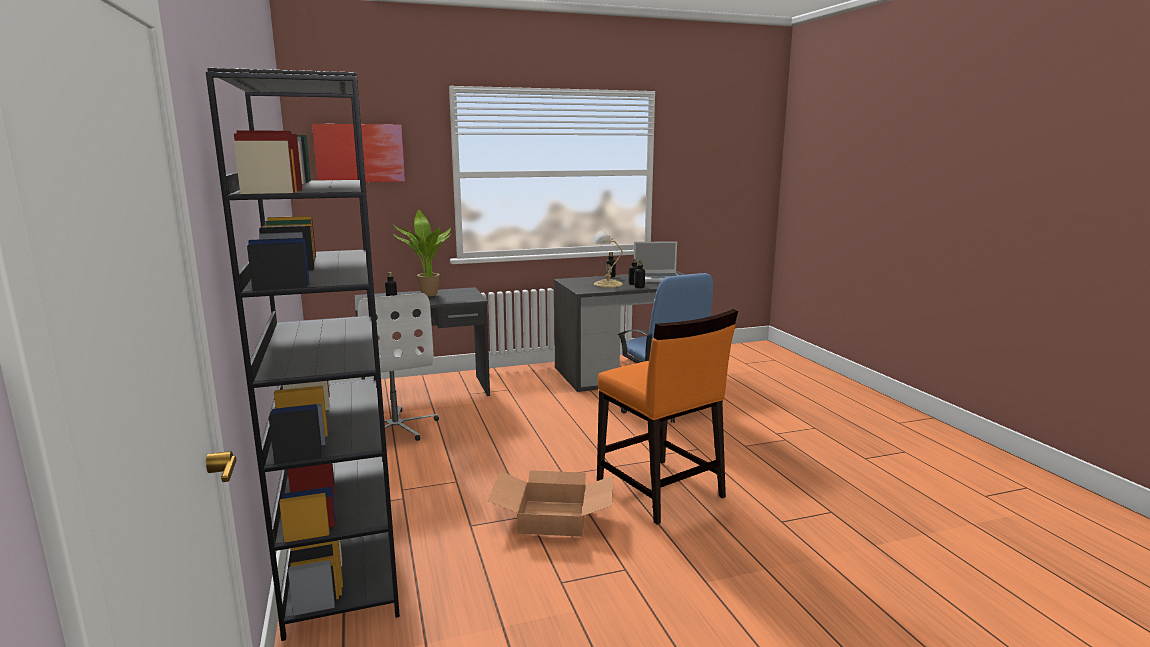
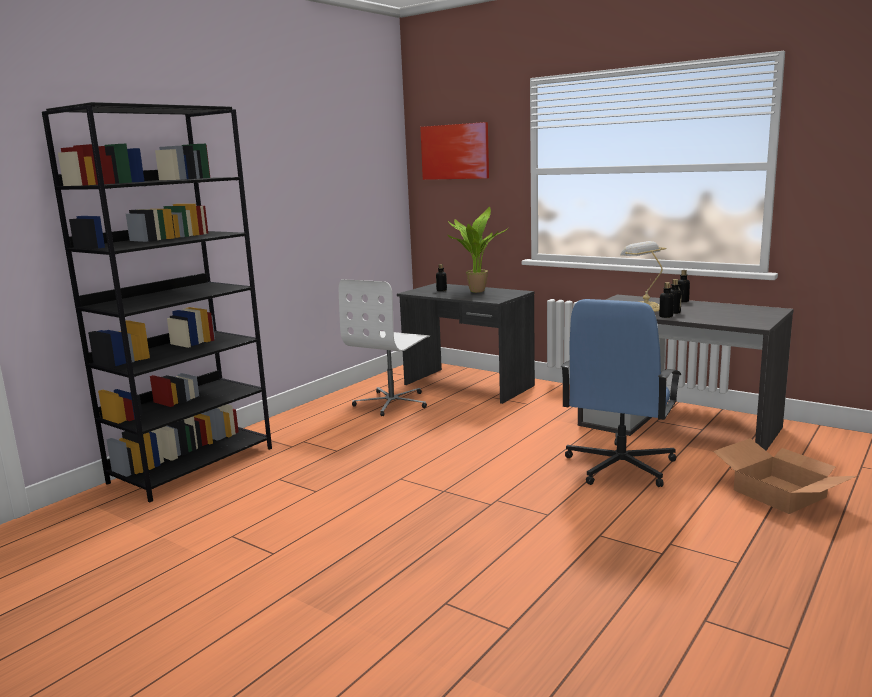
camera: 55 degrees right, 0 degrees up
(554, 517) = (323, 500): cardboard box -> cardboard box (781, 494)
(657, 279) = (725, 312): laptop -> none
(660, 490) = (427, 525): orange chair -> none

